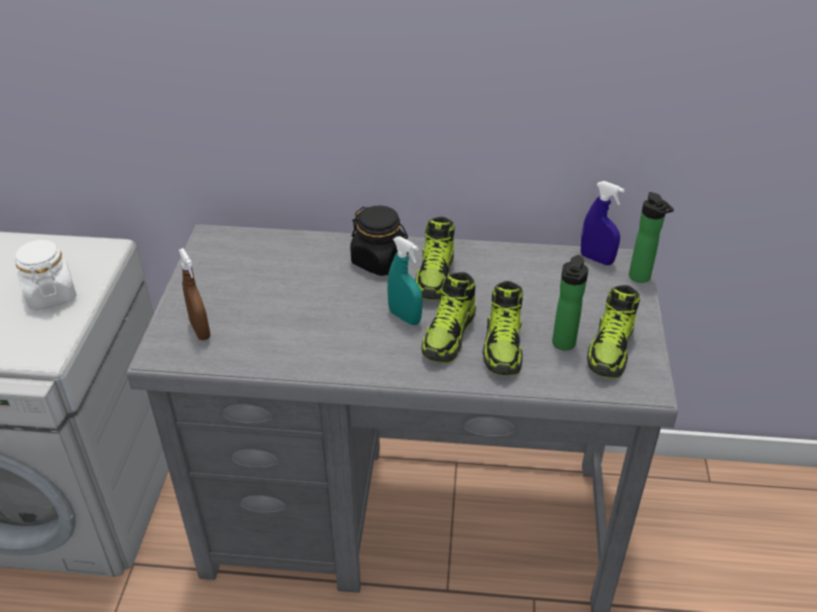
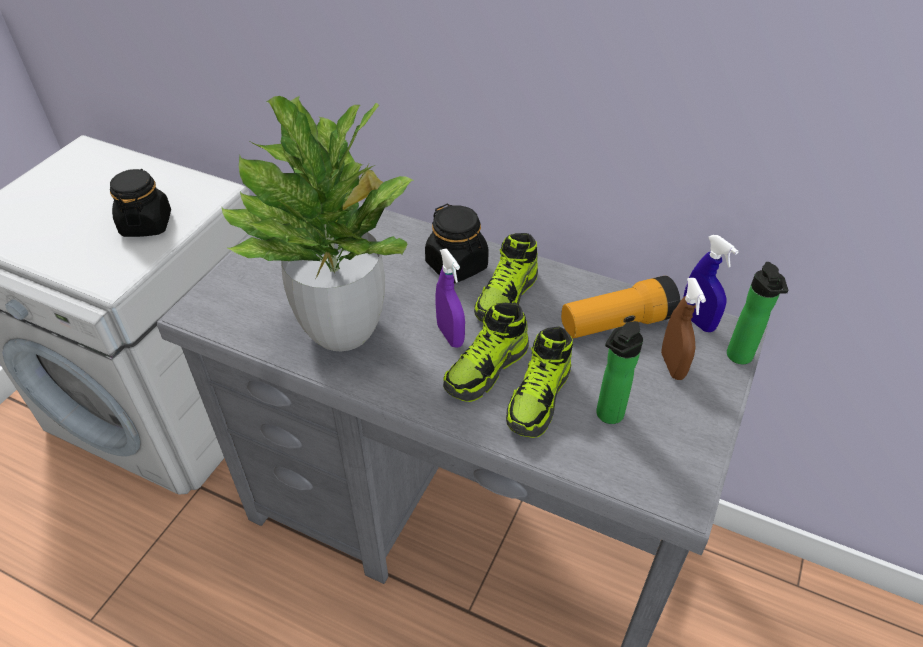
camera: 20 degrees right, 5 degrees up
(51, 294) = (146, 224): white jar -> black jar
(200, 330) = (244, 296): brown spray bottle -> brown spray bottle (672, 366)
(309, 334) = (343, 329): none -> potted plant
(405, 317) = (450, 335): turquoise spray bottle -> purple spray bottle
(535, 275) = (616, 323): none -> flashlight
(611, 349) = (662, 437): shoe -> none

